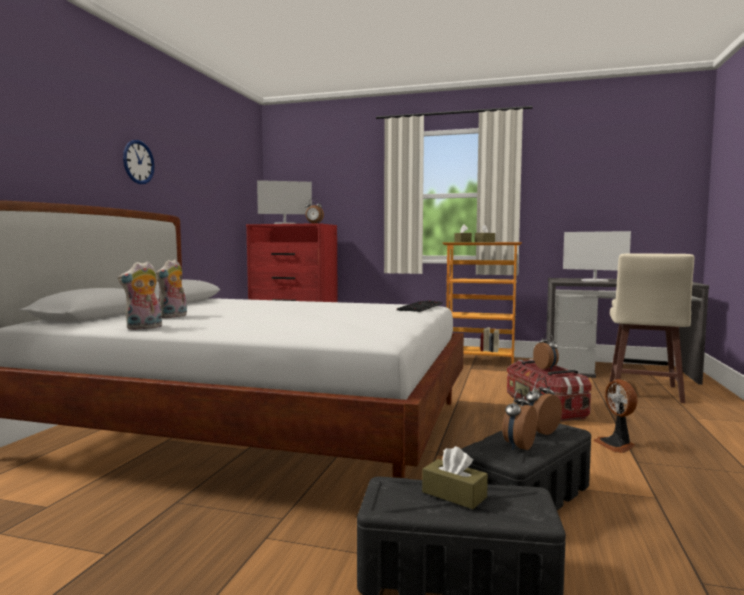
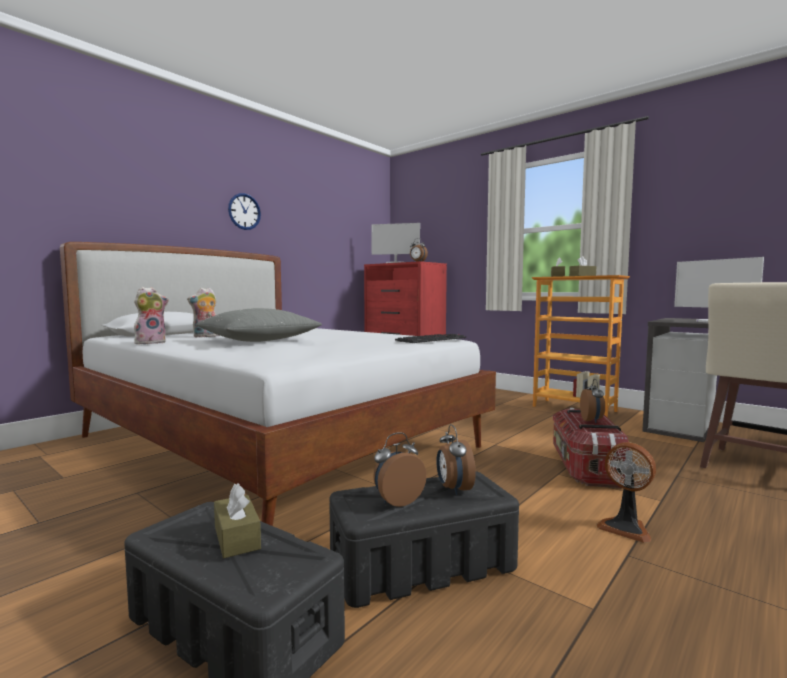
camera: 25 degrees right, 0 degrees up
(144, 328) = (151, 343): plush toy -> plush toy turned 150 degrees clockwise
(264, 318) = (258, 340): none -> grey pillow
(540, 431) = (453, 489): alarm clock -> alarm clock turned 90 degrees counterclockwise
(616, 445) = (626, 528): fan -> fan turned 60 degrees counterclockwise

